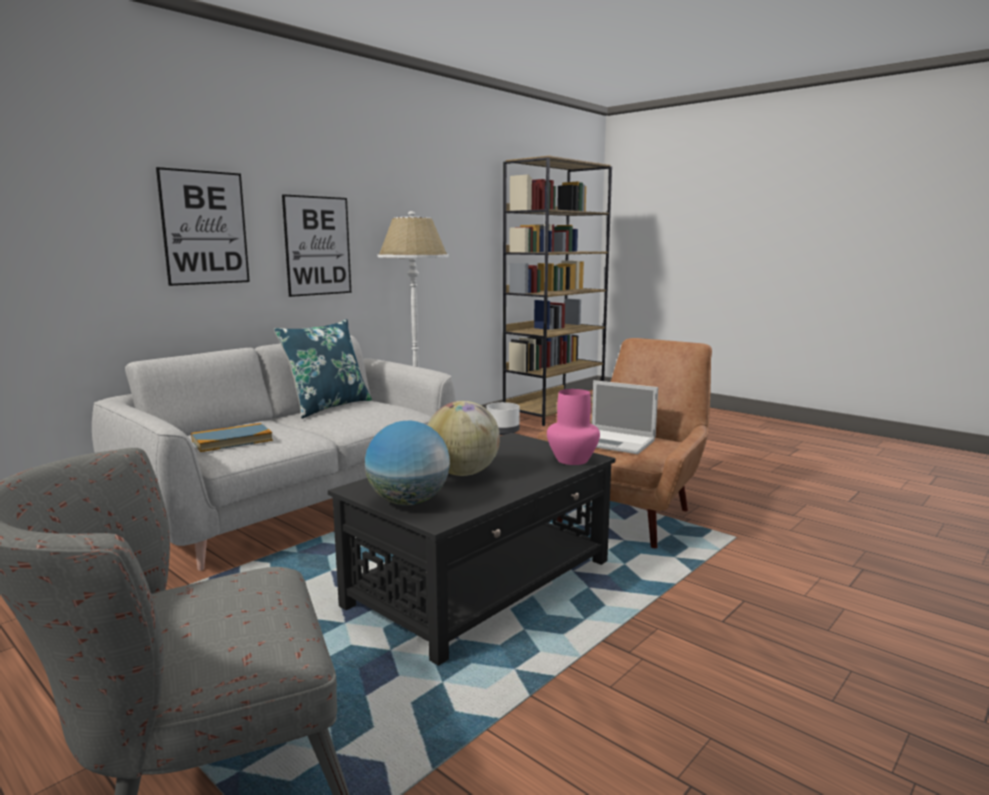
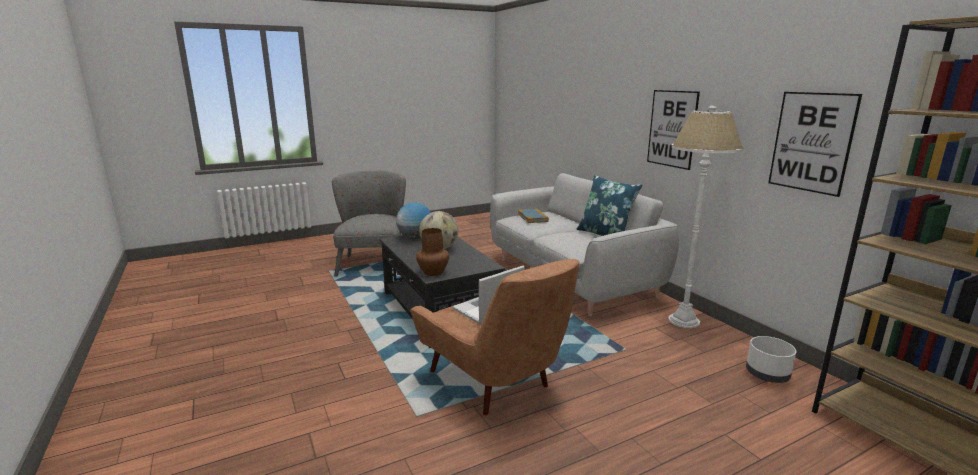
camera: 110 degrees right, 5 degrees up
(205, 228) = (614, 111): picture -> picture (811, 142)
(571, 460) = (433, 272): pink vase -> brown vase

